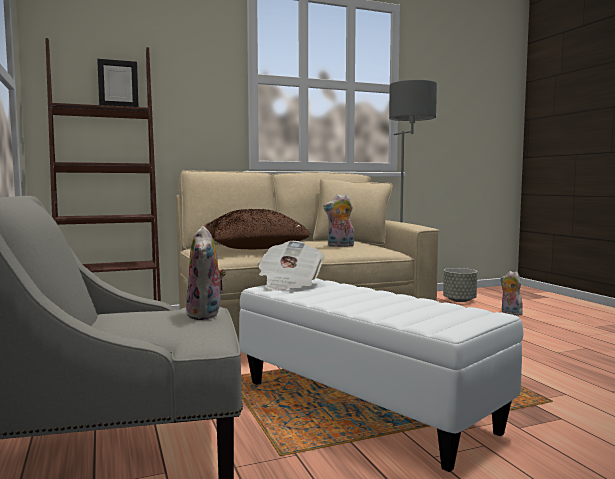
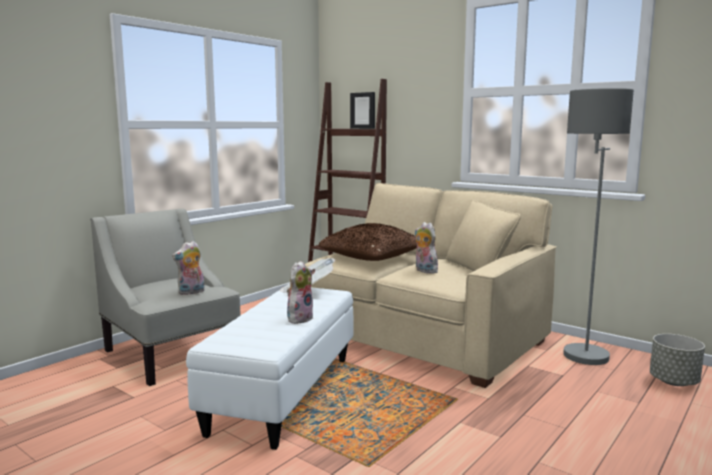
camera: 60 degrees right, 5 degrees up
(509, 313) = (674, 418): plush toy -> plush toy (299, 318)

